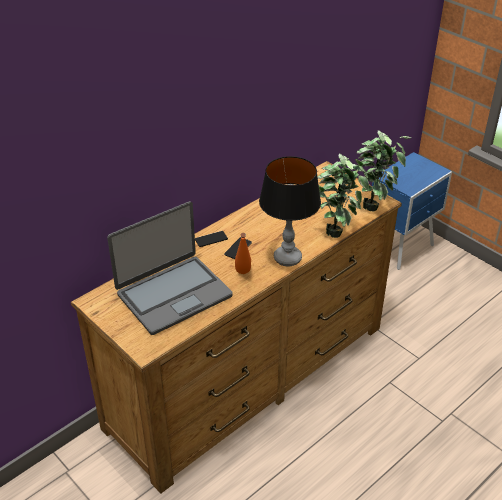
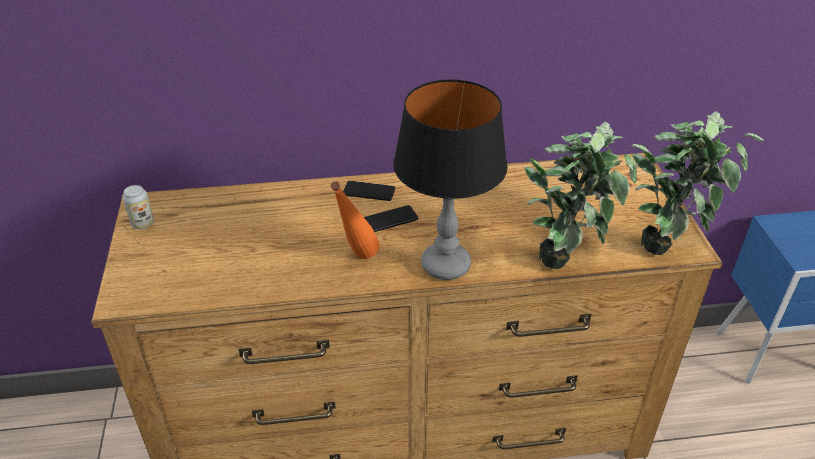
camera: 35 degrees right, 0 degrees up
(106, 311) = (143, 224): none -> can
(173, 294) = (240, 242): laptop -> none

